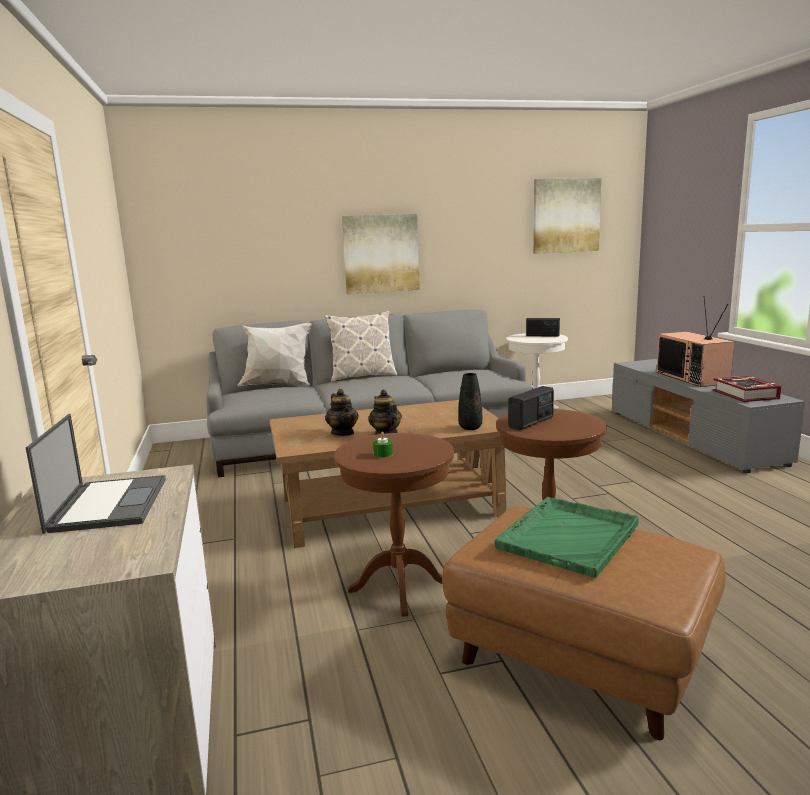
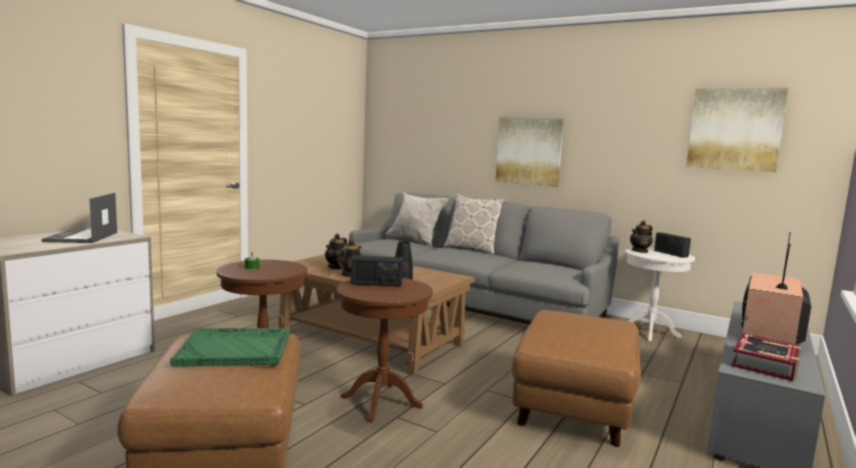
camera: 45 degrees right, 5 degrees down
(109, 504) = (81, 237): laptop -> laptop turned 135 degrees clockwise
(522, 338) = (640, 251): none -> teapot
(634, 480) = (575, 406): none -> brown ottoman

